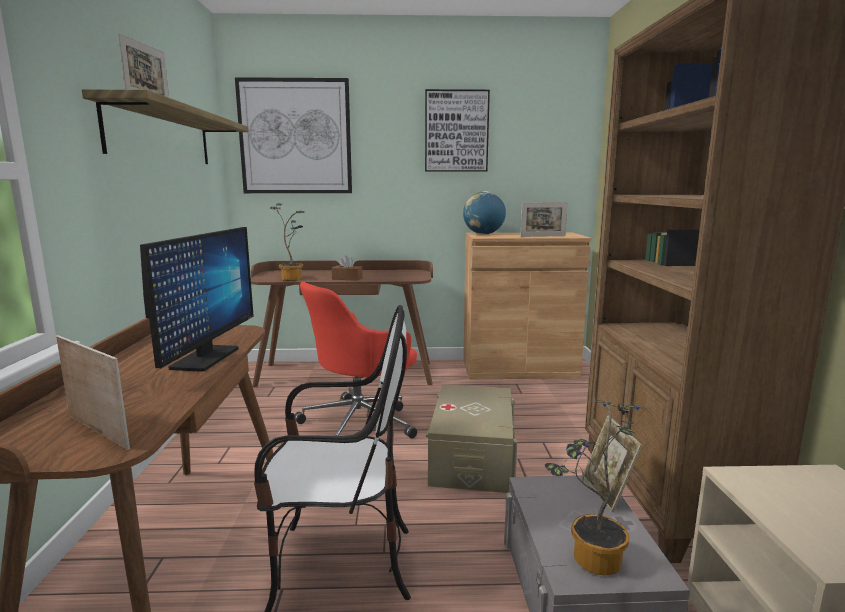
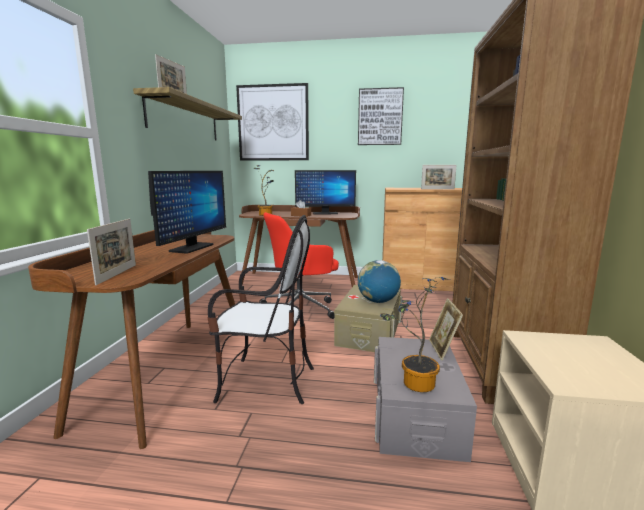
camera: 10 degrees right, 0 degrees up
(97, 431) = (117, 274): picture frame -> picture frame turned 45 degrees clockwise
(381, 273) = (325, 213): none -> monitor
(483, 234) = (396, 188): globe -> globe (378, 301)

